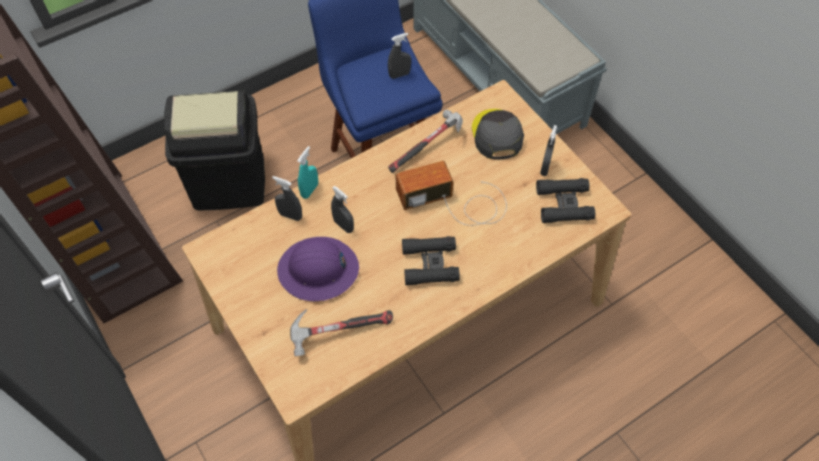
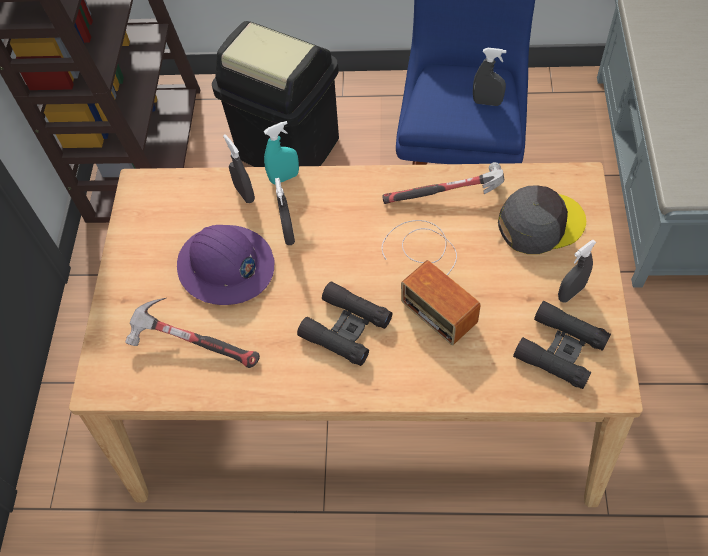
camera: 40 degrees right, 0 degrees up
(455, 202) = (430, 275): radio -> radio turned 150 degrees counterclockwise
(496, 135) = (540, 223): grey cap -> grey cap turned 45 degrees clockwise

